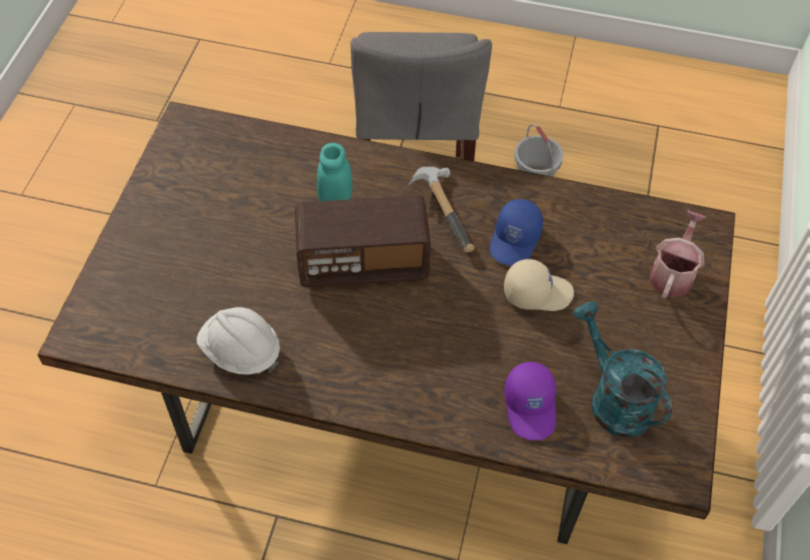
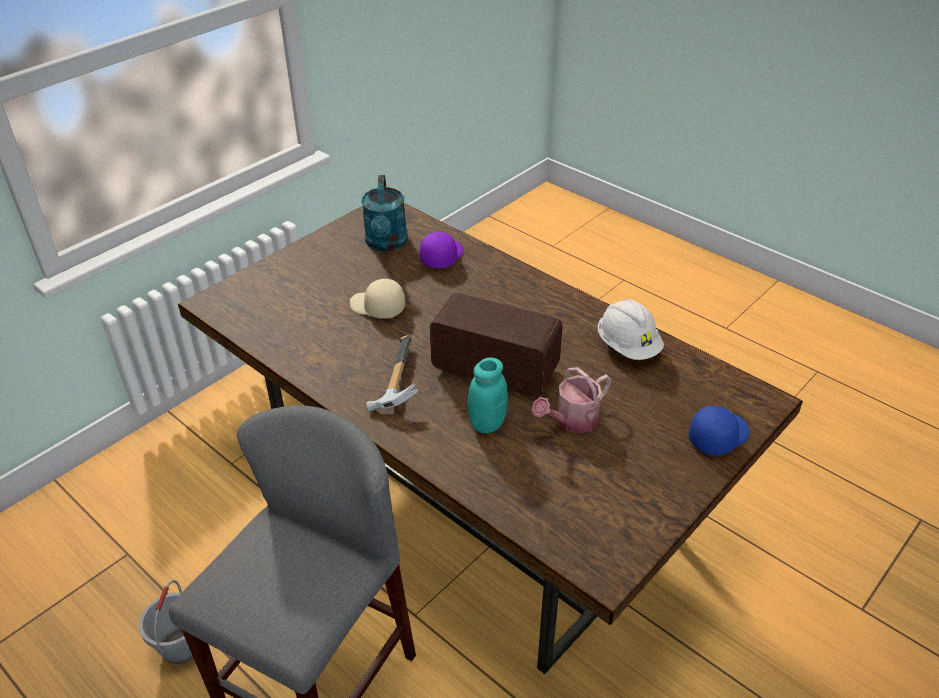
camera: 150 degrees left, 15 degrees down
(515, 240) = (360, 342): blue cap -> blue cap (717, 436)
(673, 273) = (271, 285): watering can -> watering can (571, 421)

